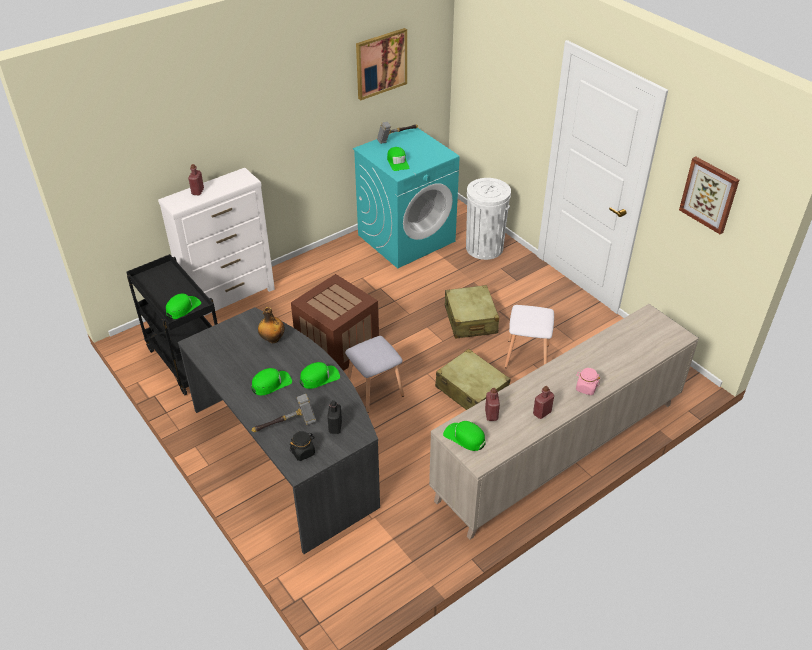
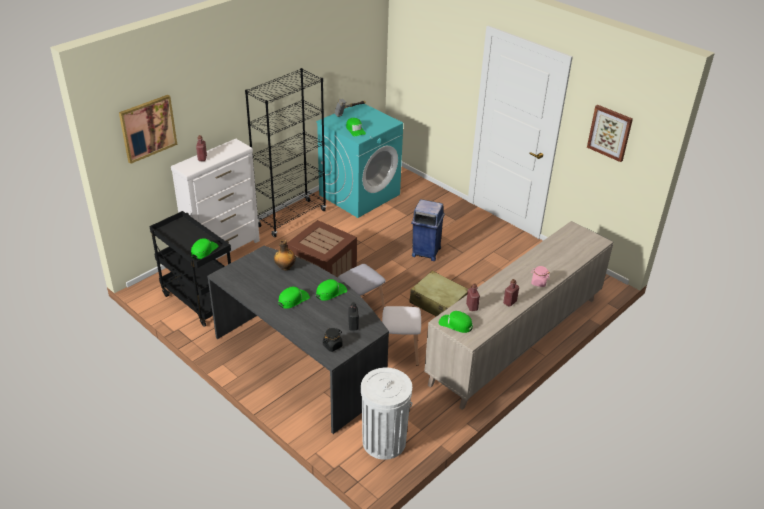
camera: 10 degrees left, 5 degrees down
(286, 426) = (314, 328): hammer -> none
(318, 263) = (291, 218): none -> black bookcase
(381, 63) = (336, 52): picture -> picture (148, 128)
(470, 320) = (425, 252): beige suitcase -> blue trash can
(484, 248) = (424, 198): white trash can -> white trash can (384, 442)
(527, 356) = (477, 274): white stool -> white stool (400, 351)

